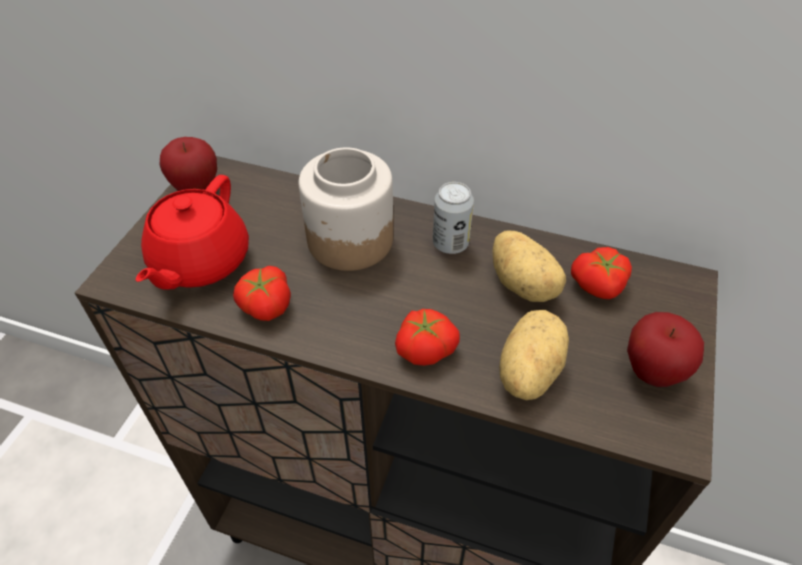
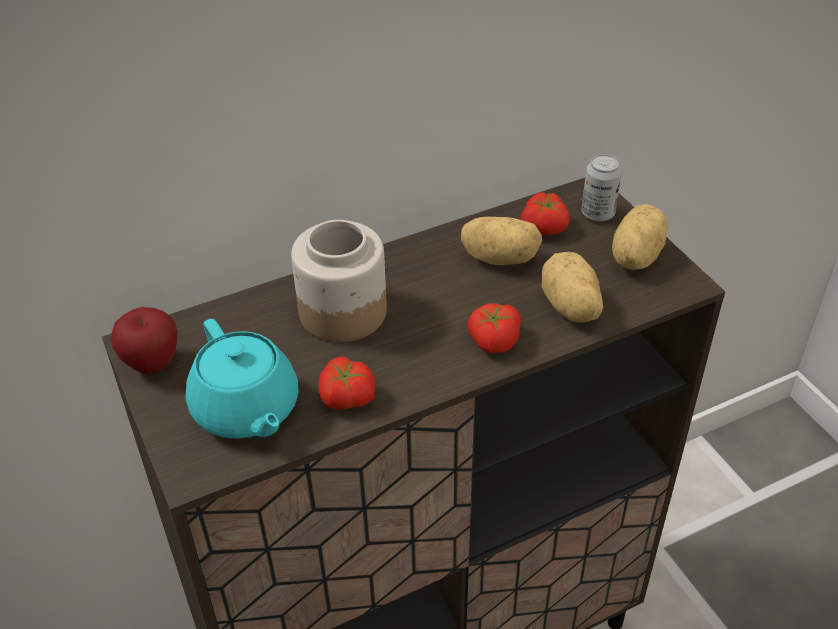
camera: 45 degrees left, 5 degrees down
(199, 262) = (246, 410): red teapot -> turquoise teapot
(450, 243) = (418, 265): can -> can (598, 213)
(652, 372) = (633, 256): apple -> potato

